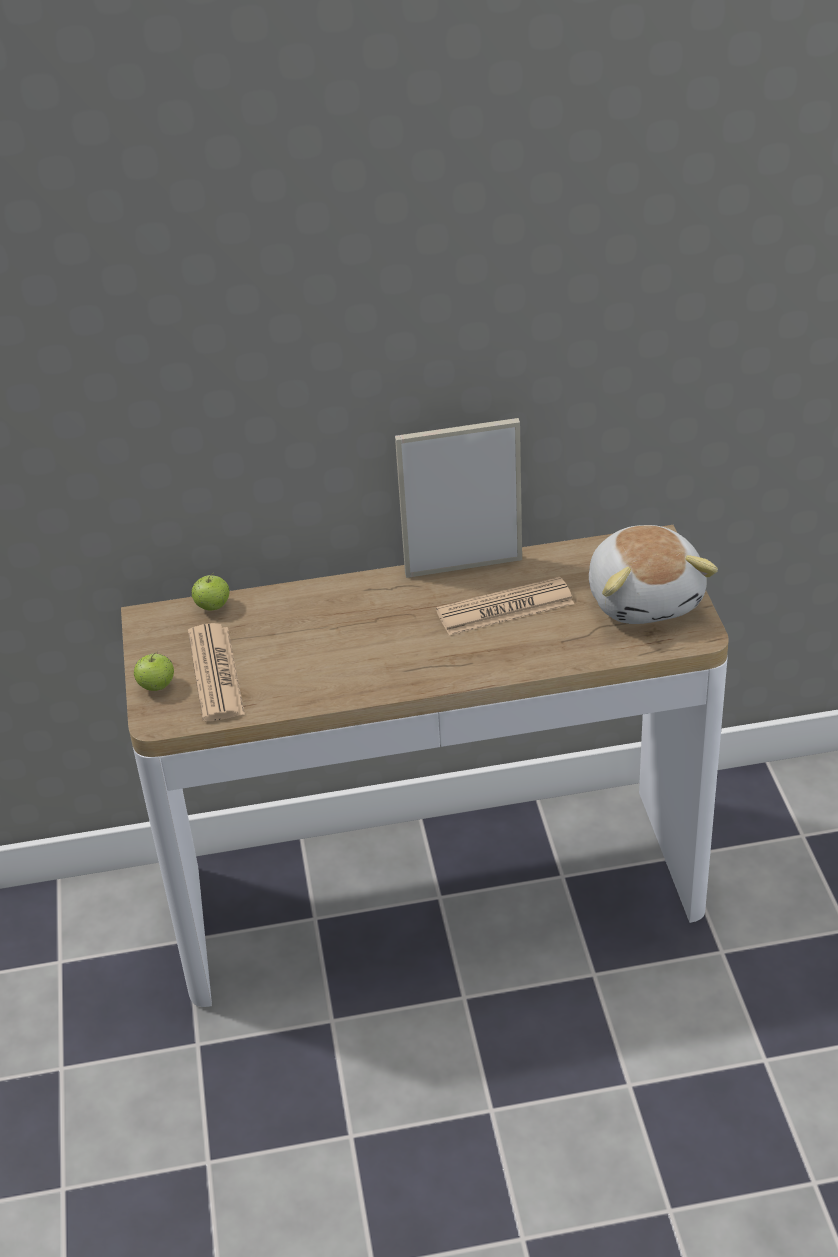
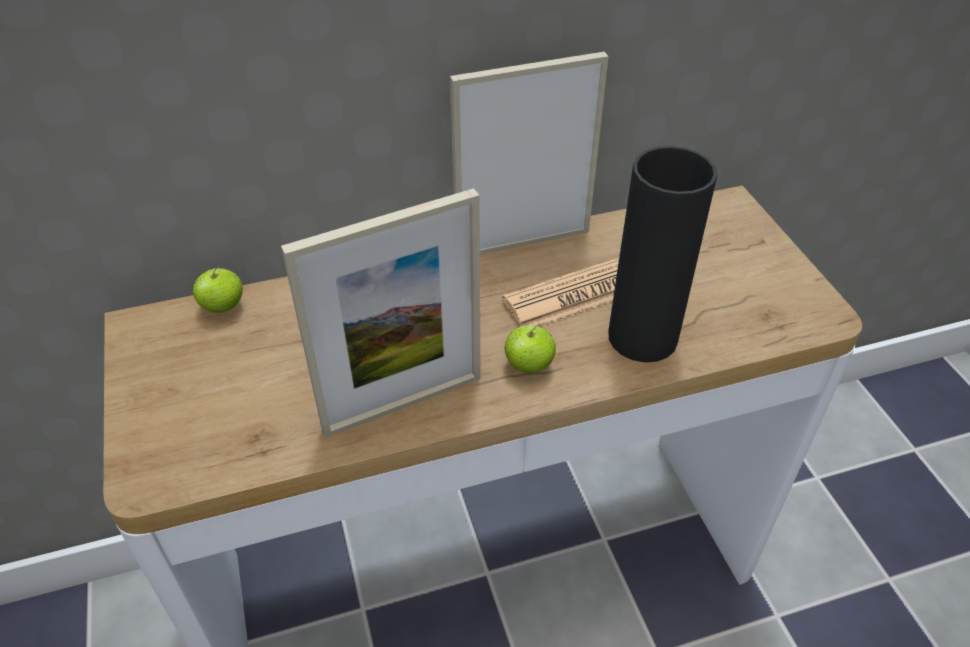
camera: 10 degrees left, 5 degrees up
(156, 686) = (147, 426): apple -> apple (529, 365)
(216, 673) = (228, 402): newspaper -> none
(345, 681) = (403, 403): none -> picture frame
(542, 644) = (642, 337): none -> black vase
(645, 598) = (745, 272): plush toy -> none

